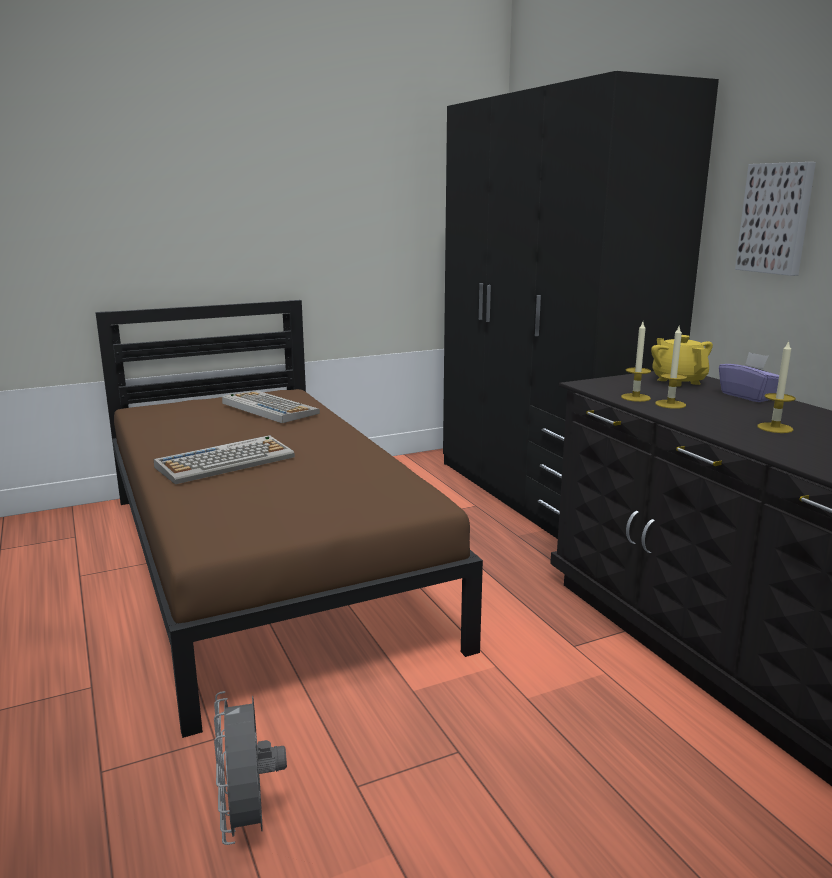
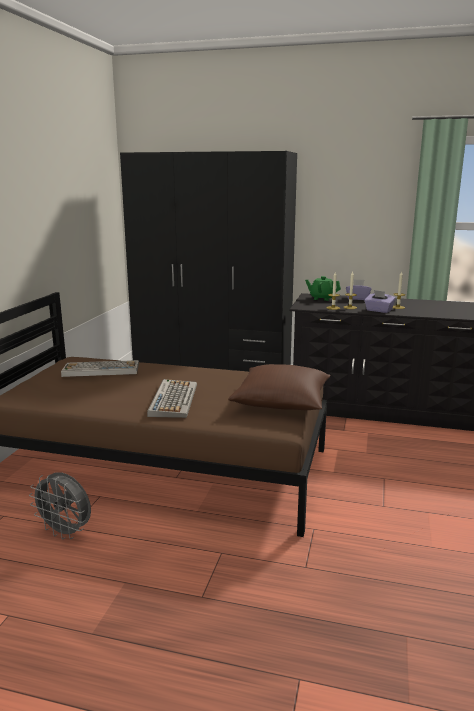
camera: 50 degrees left, 0 degrees up
(249, 821) = (381, 537): grey fan -> grey fan (66, 532)
(309, 516) = (281, 402): none -> brown pillow
(678, 381) = (322, 298): yellow teapot -> green teapot
(706, 422) = (378, 310): none -> purple tissue box
(777, 218) = (337, 219): picture -> none

